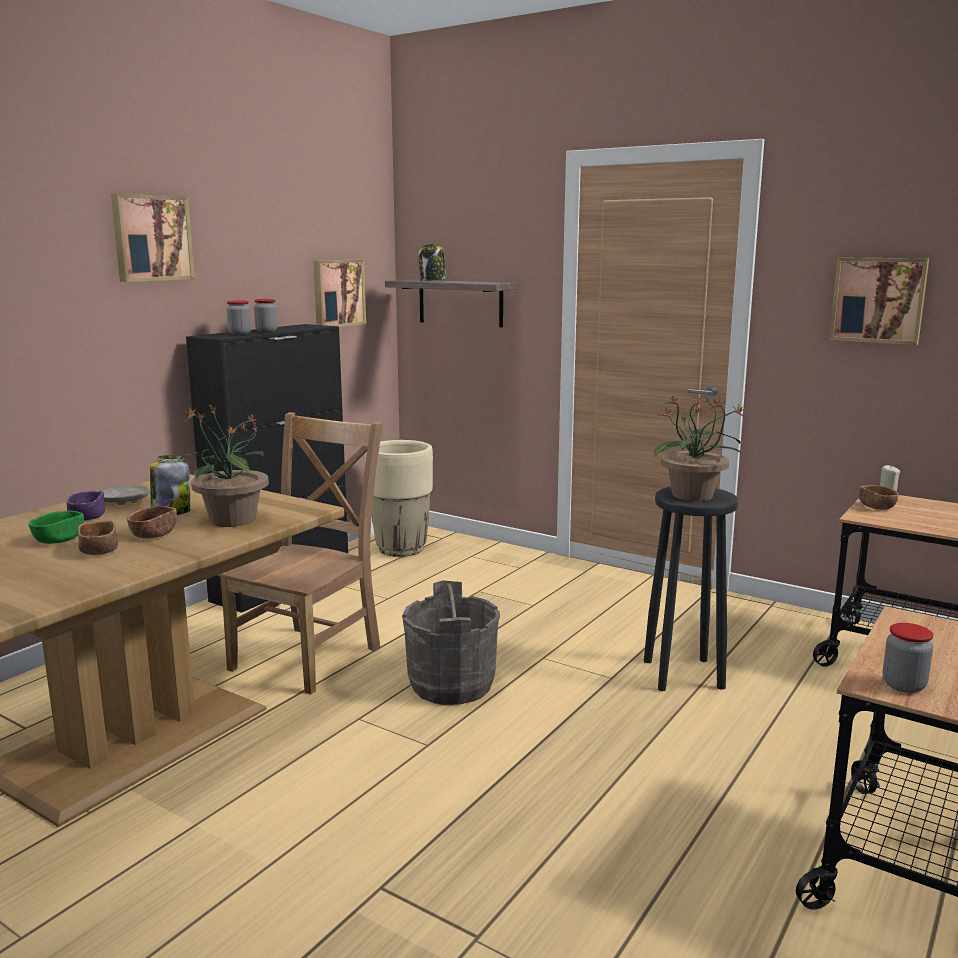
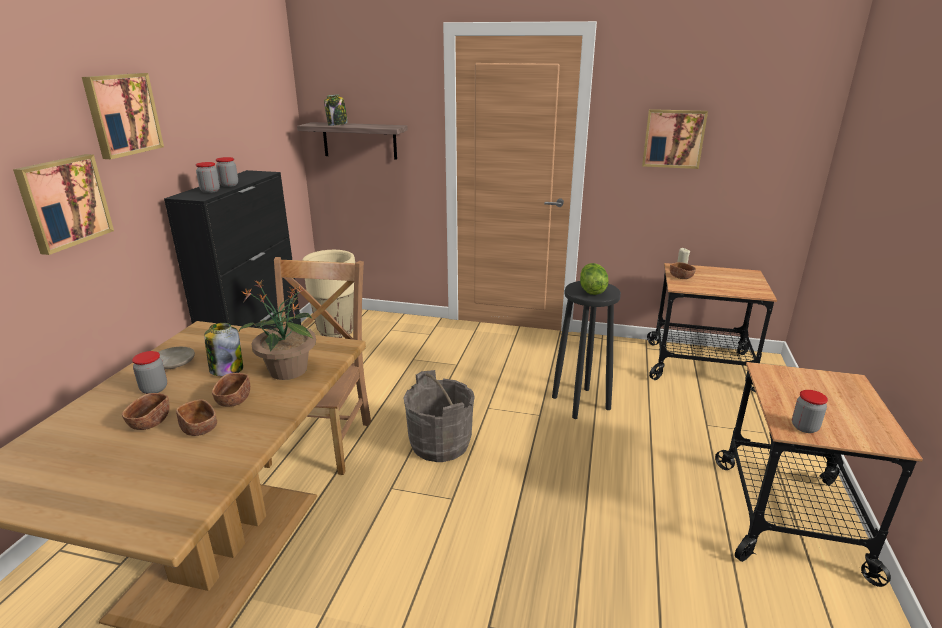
camera: 20 degrees left, 10 degrees up
(59, 540) = (150, 422): green bowl -> brown bowl
(87, 517) = (154, 389): purple bowl -> jar
(337, 293) = (264, 140): picture -> picture (63, 202)
(693, 496) = (591, 290): potted plant -> lettuce

